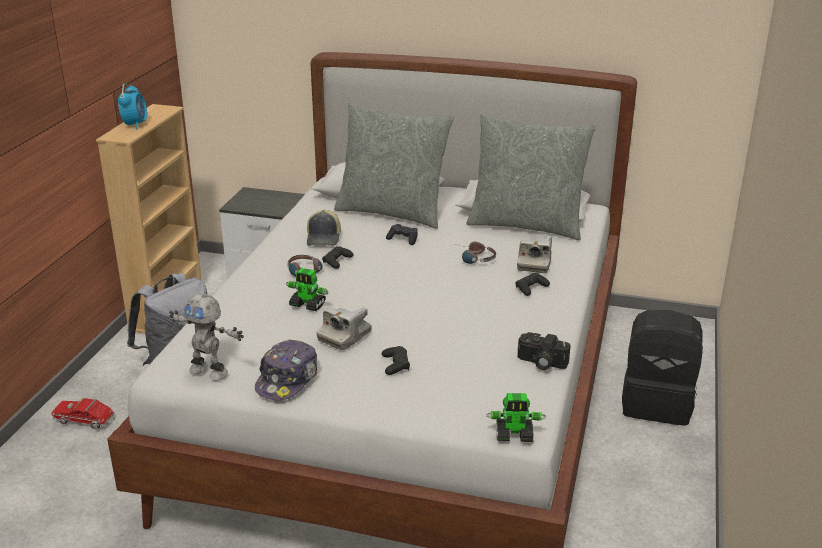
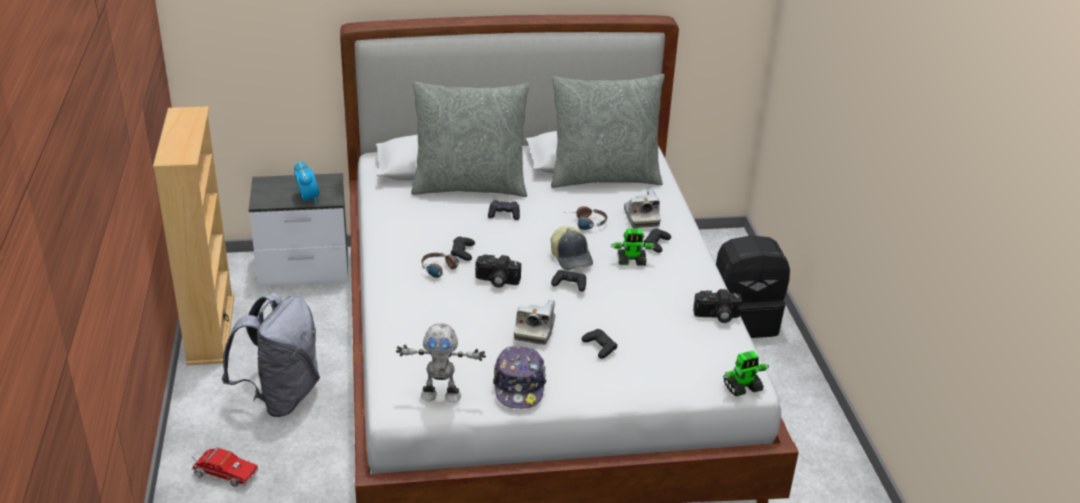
camera: 25 degrees left, 5 degrees up
(87, 421) = (222, 474): toy truck -> toy truck turned 150 degrees counterclockwise
(135, 125) = (180, 139): alarm clock -> alarm clock (308, 198)
(308, 305) = (476, 306): toy robot -> toy robot (631, 261)
(324, 238) = (427, 229): cap -> cap (571, 257)
(345, 289) = (496, 281): none -> camera
(412, 305) = (569, 284): none -> black game controller

